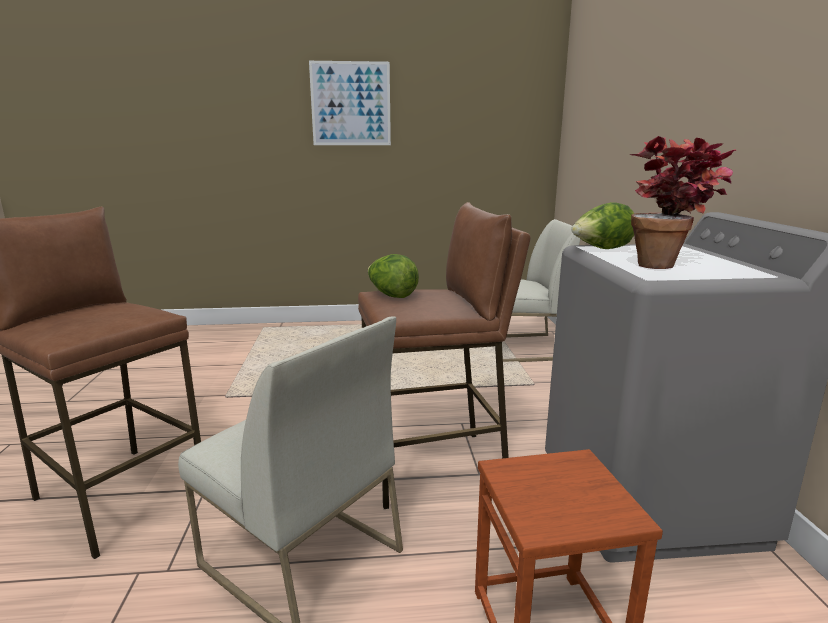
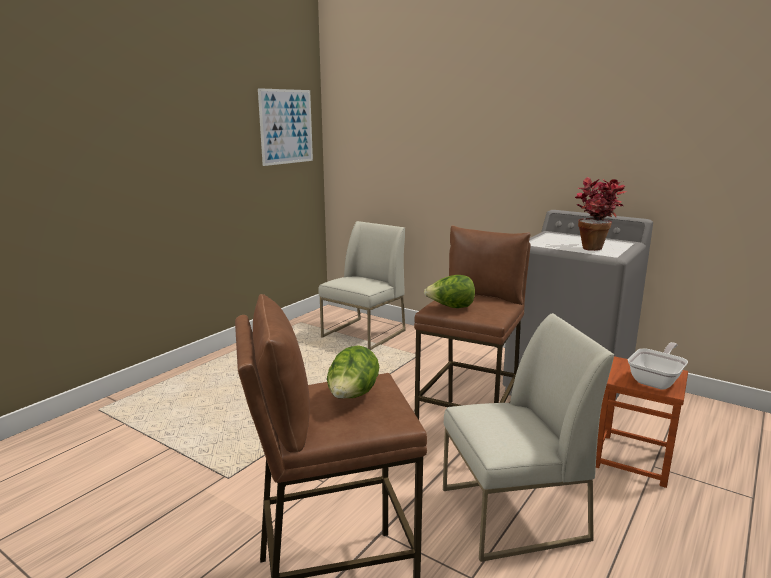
camera: 50 degrees left, 0 degrees up
(351, 104) = (160, 126): picture -> picture (286, 126)
(559, 505) = (656, 380): none -> frying pan
(601, 249) = (539, 243): lettuce -> lettuce (352, 397)

